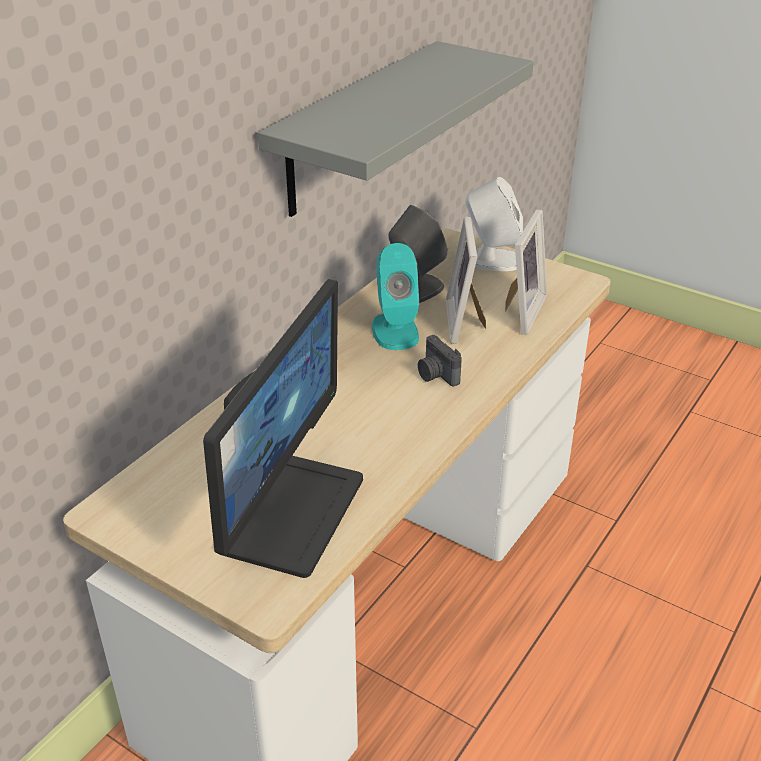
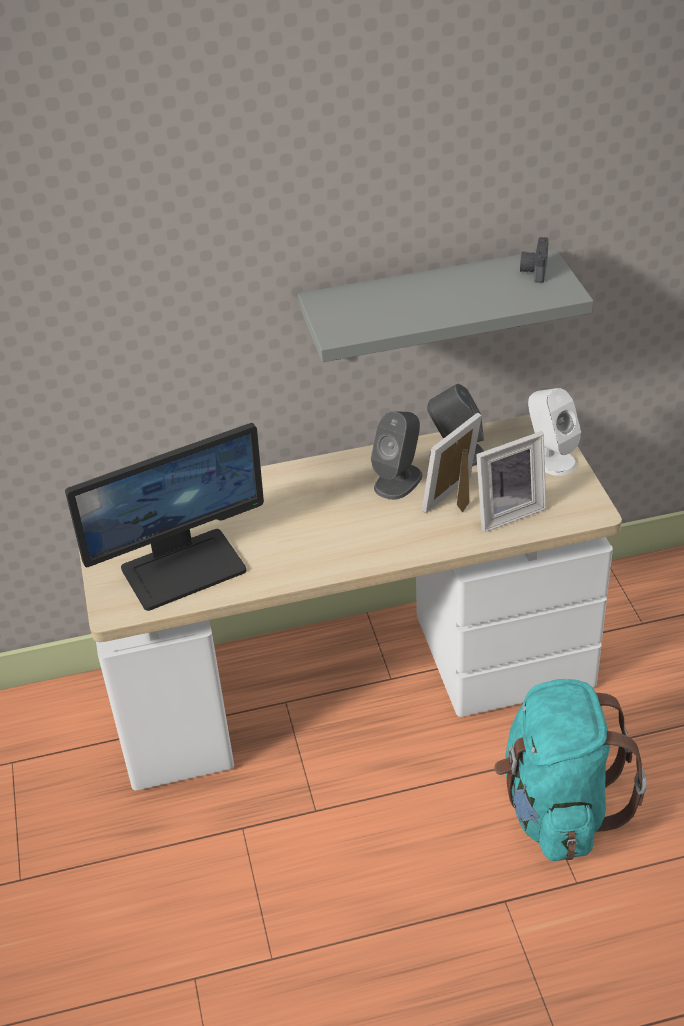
camera: 45 degrees right, 5 degrees up
(395, 331) = (398, 481): turquoise speaker -> grey speaker
(436, 375) = (380, 528): camera -> camera (534, 271)
(653, 584) = (558, 809): none -> turquoise backpack

